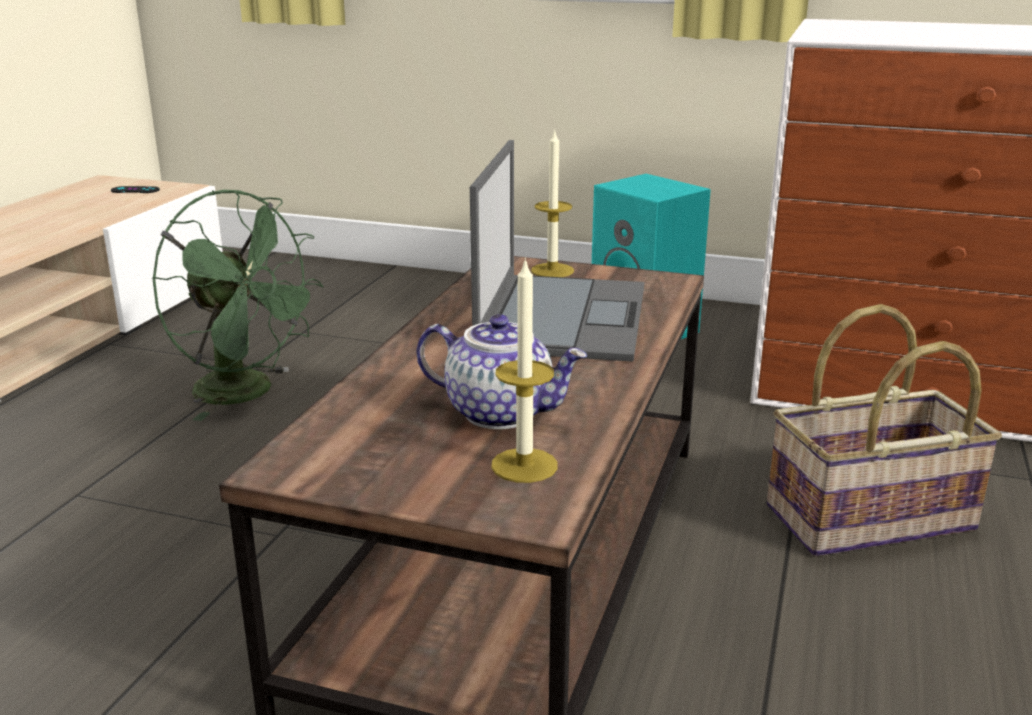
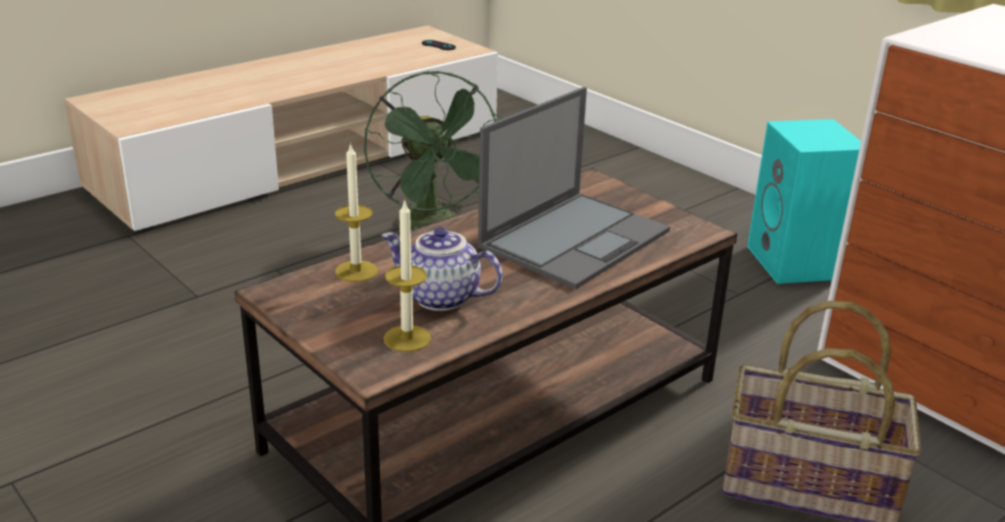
camera: 30 degrees right, 5 degrees up
(501, 412) = (439, 298): teapot -> teapot turned 150 degrees clockwise
(552, 270) = (619, 196): candle -> candle (356, 271)

